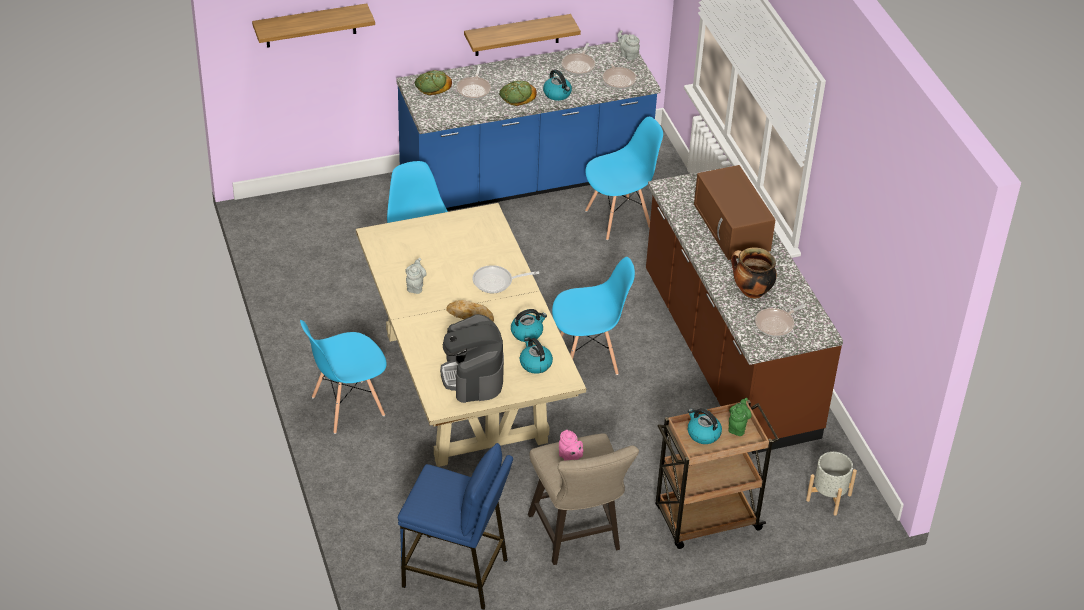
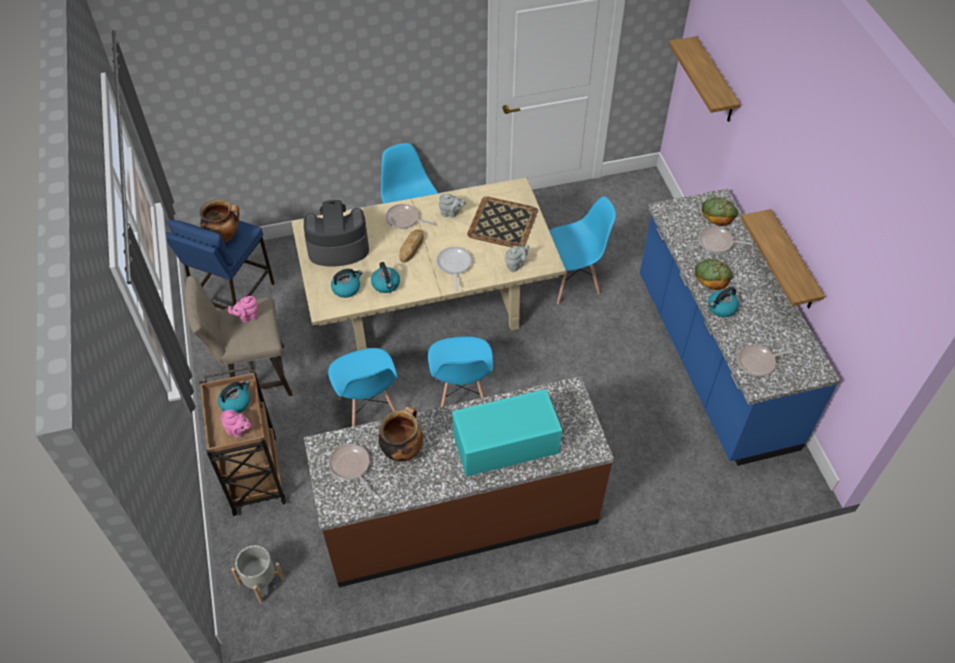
camera: 95 degrees right, 10 degrees up
(431, 246) = (503, 223): none -> tray
(445, 492) = (224, 236): none -> cooking pot
(579, 65) = (777, 329): frying pan -> frying pan (404, 219)
(618, 219) = (661, 436): blue chair -> blue chair (369, 410)
(628, 55) = (807, 375): grey teapot -> grey teapot (516, 265)
(732, 228) = (504, 444): brown microwave -> turquoise microwave
(737, 427) = (238, 431): green teapot -> pink teapot

